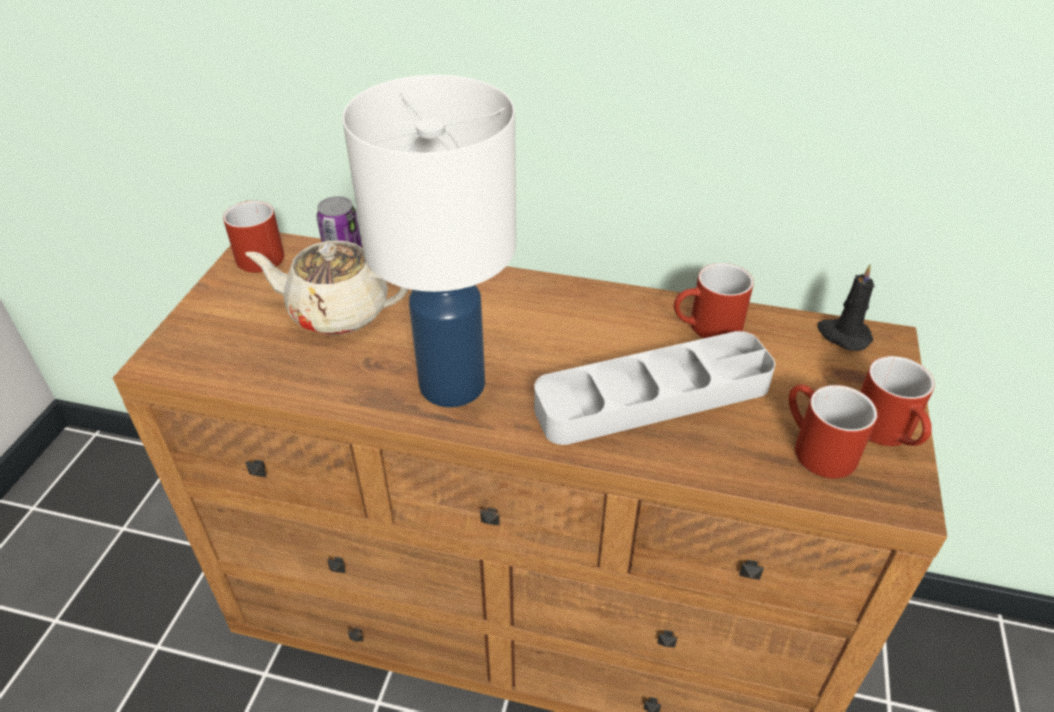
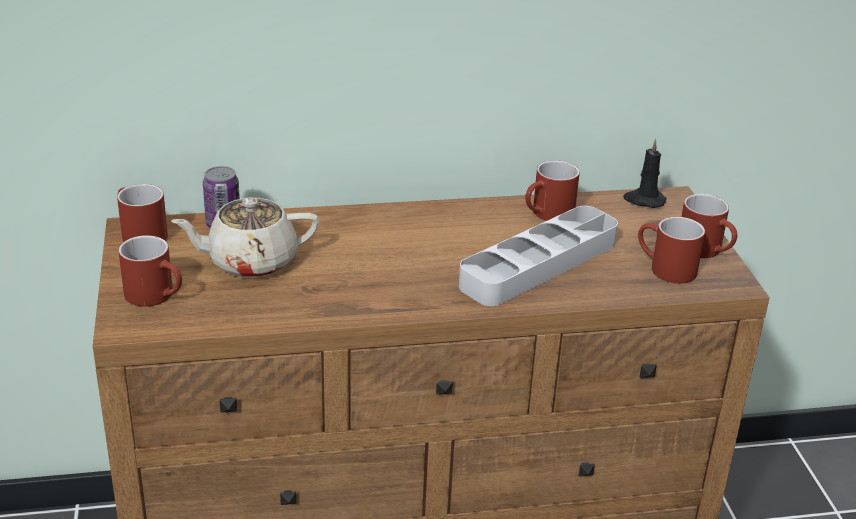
camera: 25 degrees left, 10 degrees down
(217, 331) = (157, 295): none -> red mug
(453, 383) = (386, 287): white table lamp -> none

